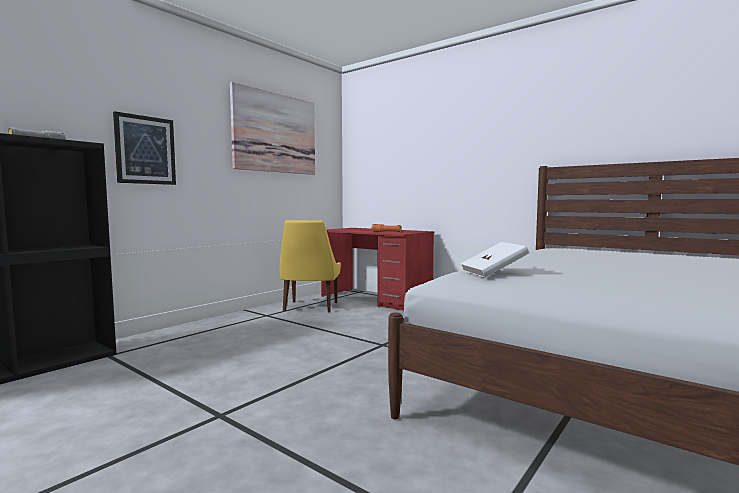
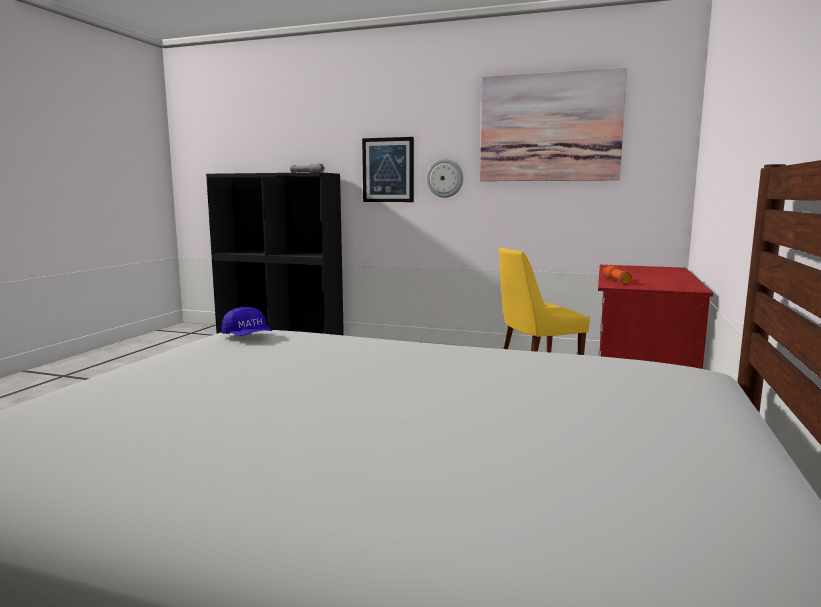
camera: 70 degrees right, 5 degrees up
(203, 163) = (445, 178): none -> wall clock
(493, 273) = (248, 337): white book -> blue cap

